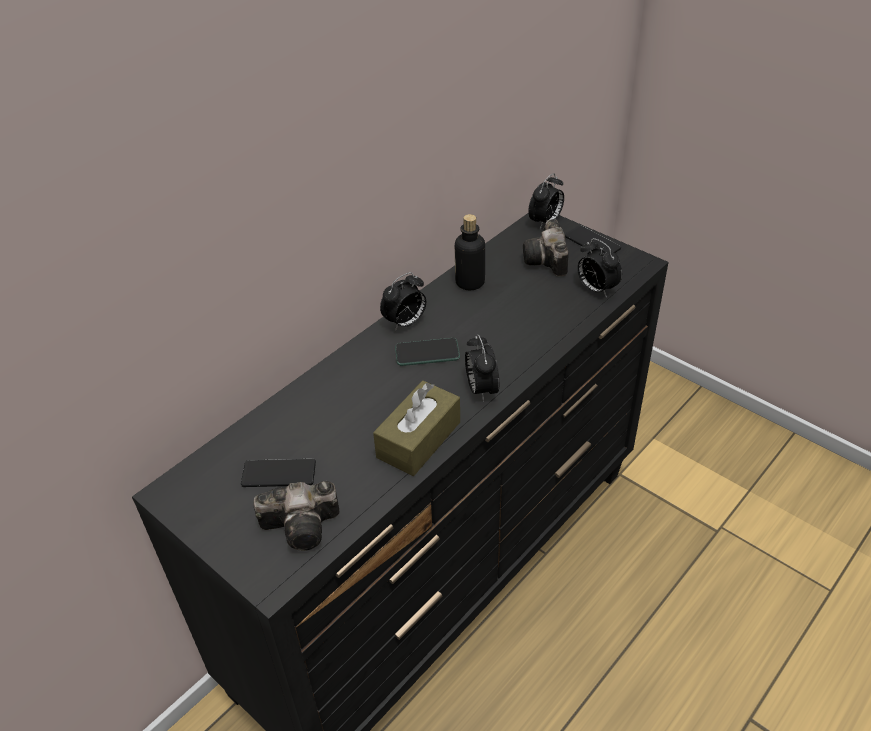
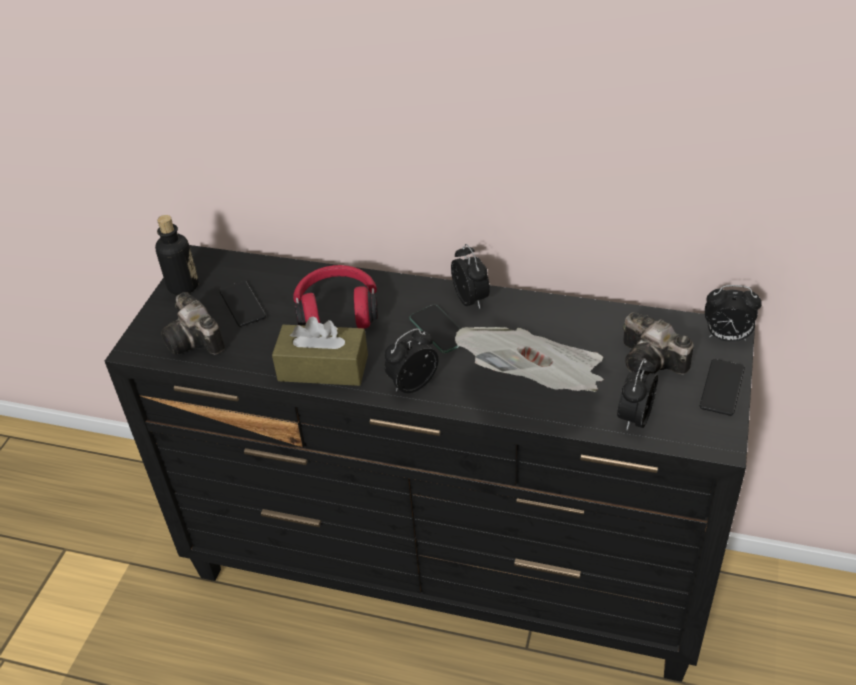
camera: 65 degrees right, 0 degrees up
(349, 408) = (337, 311): none -> red headphones
(405, 323) = (471, 300): alarm clock -> alarm clock turned 135 degrees counterclockwise
(470, 282) = (568, 318): bottle -> bottle (183, 286)
(530, 323) = (536, 385): none -> newspaper
(547, 261) = (653, 363): camera -> camera turned 105 degrees counterclockwise

